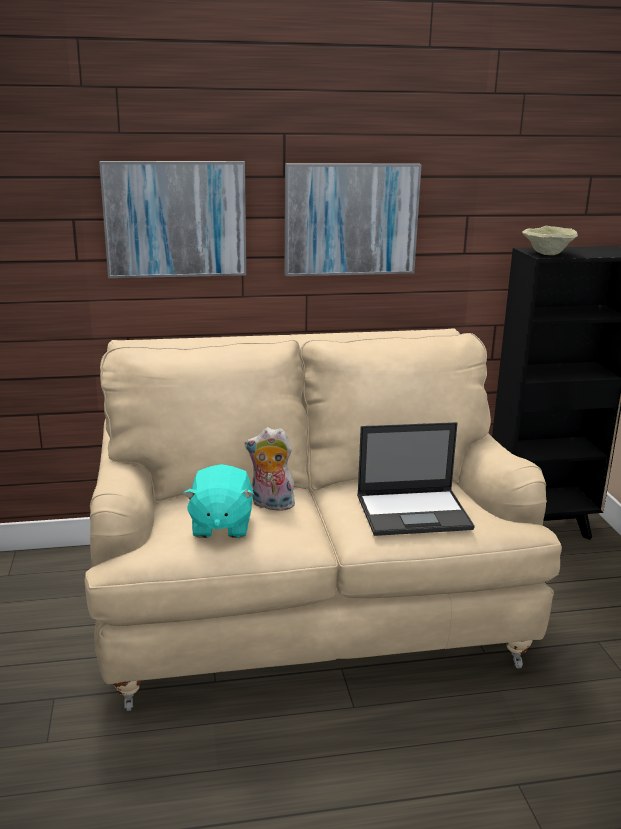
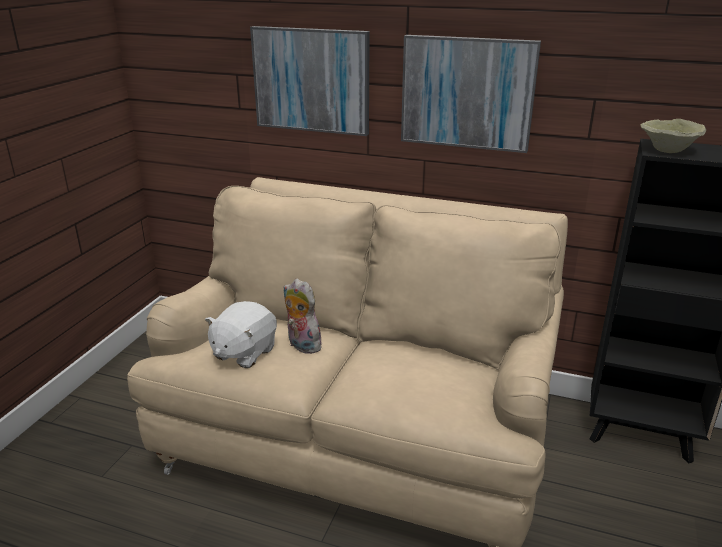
camera: 30 degrees right, 5 degrees up
(220, 525) = (243, 352): turquoise plush toy -> white plush toy
(415, 512) = (409, 389): laptop -> none

